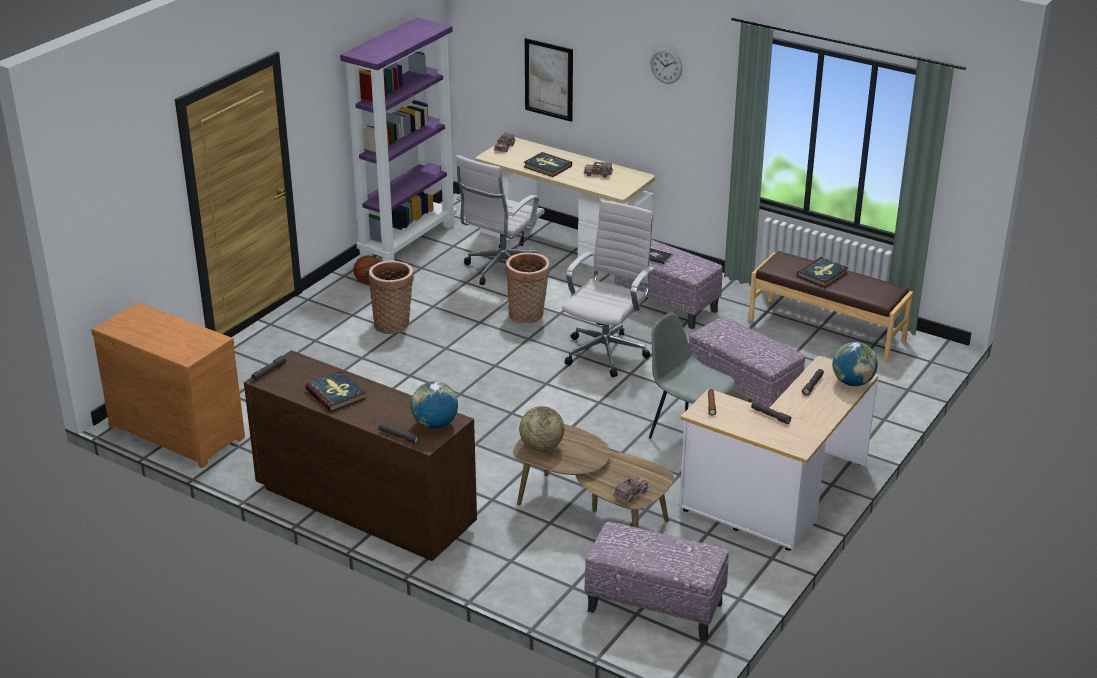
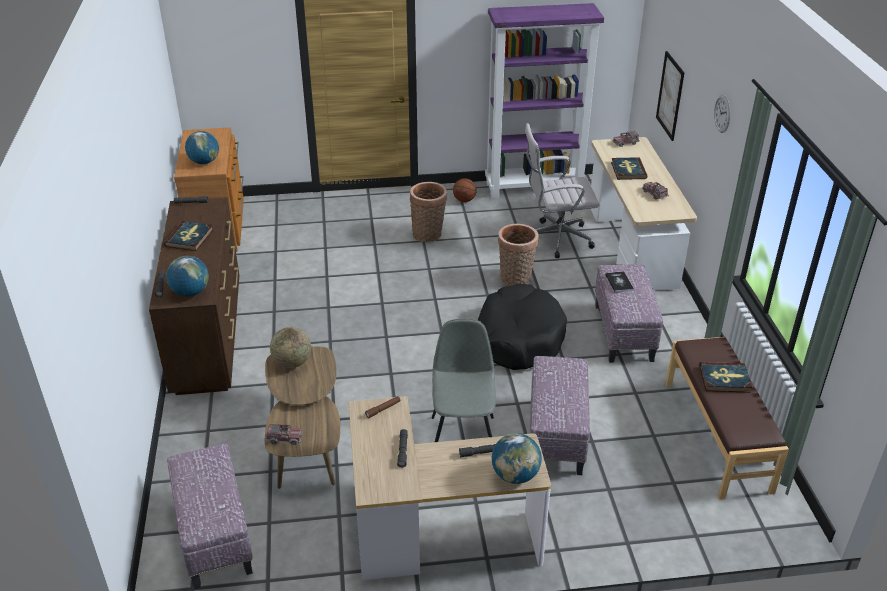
camera: 50 degrees right, 5 degrees up
(188, 340) = (204, 162): none -> globe
(607, 351) = (520, 338): white office chair -> black dog bed

